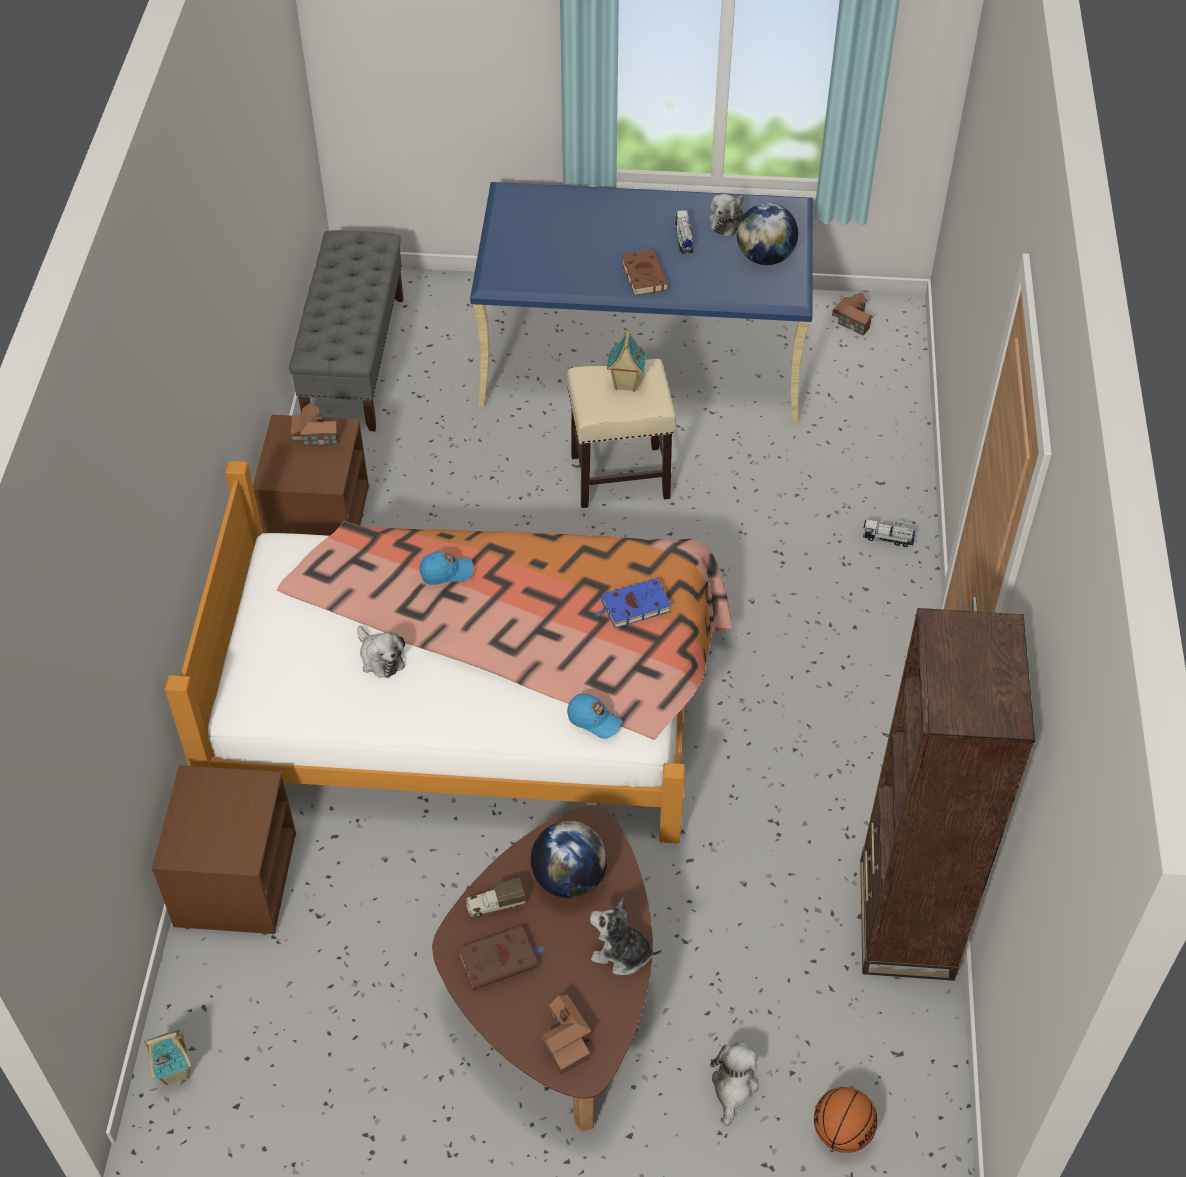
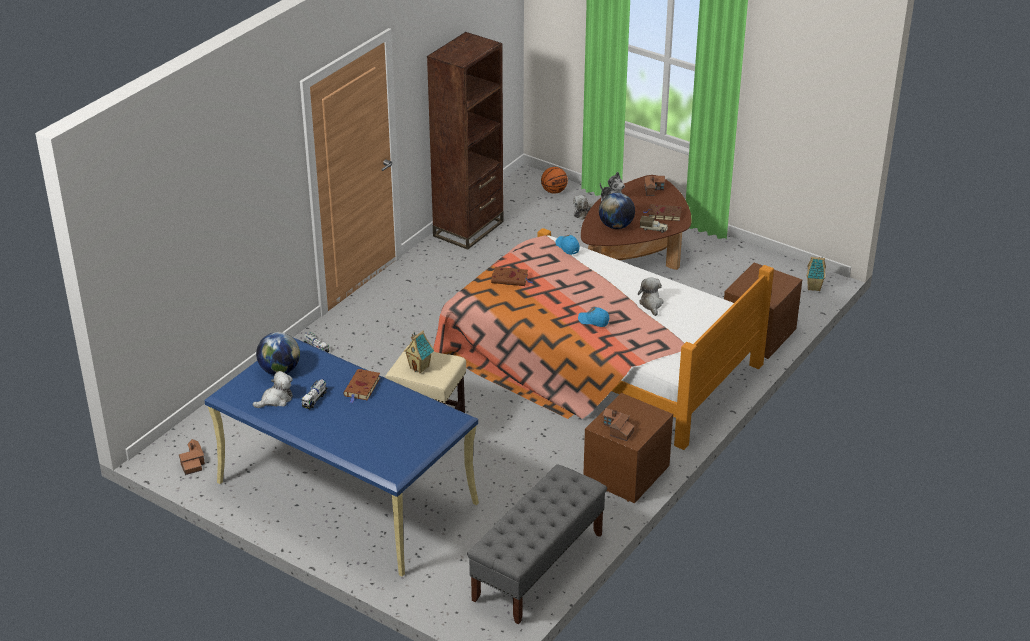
camera: 150 degrees left, 15 degrees down
(633, 606) = (511, 279): blue book -> brown book

